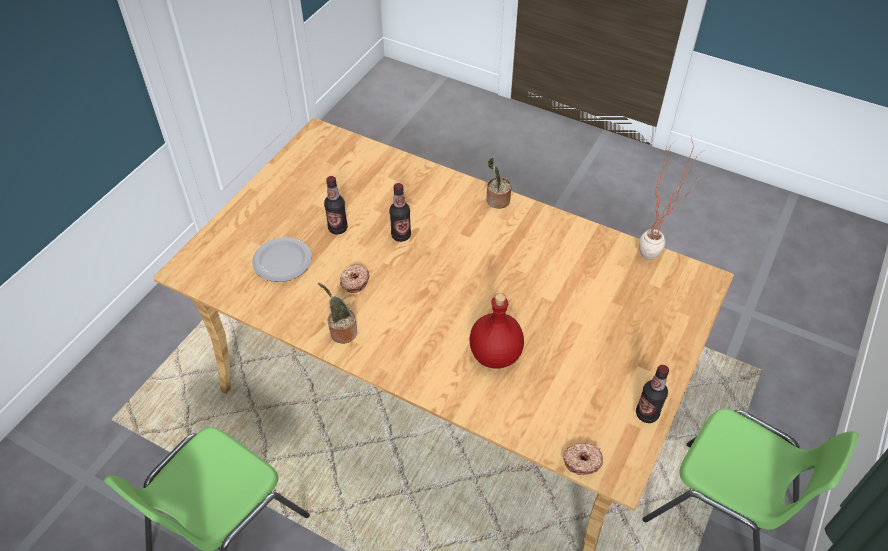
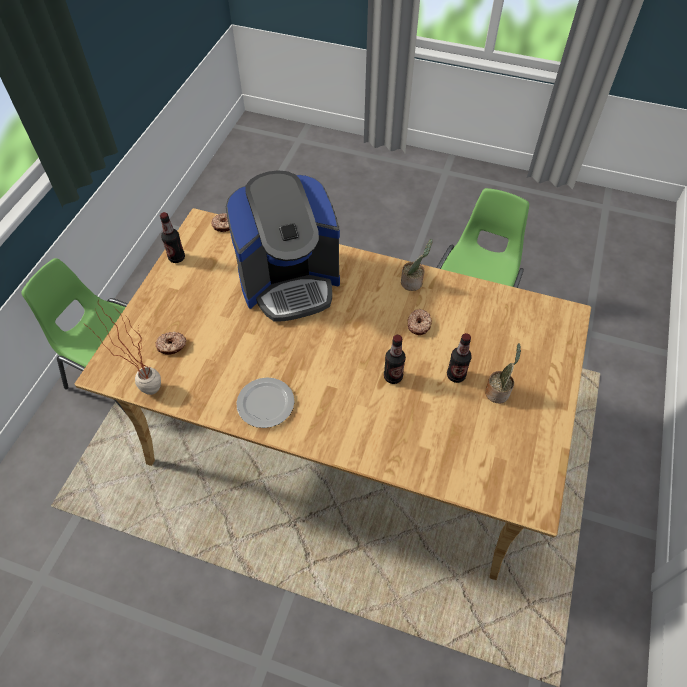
camera: 170 degrees right, 5 degrees up
(283, 260) = (490, 335): plate -> plate (265, 404)
(495, 356) = (289, 281): red bottle -> coffee machine
(496, 201) = (305, 433): potted plant -> potted plant (498, 391)
(635, 297) = (172, 346): none -> donut

